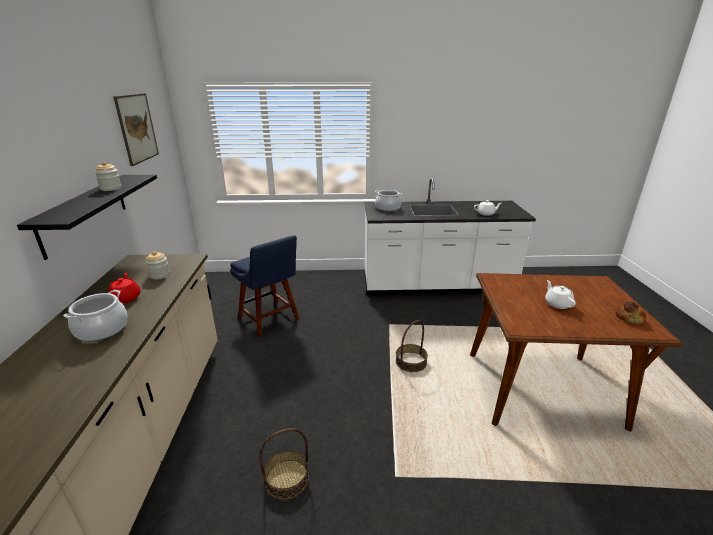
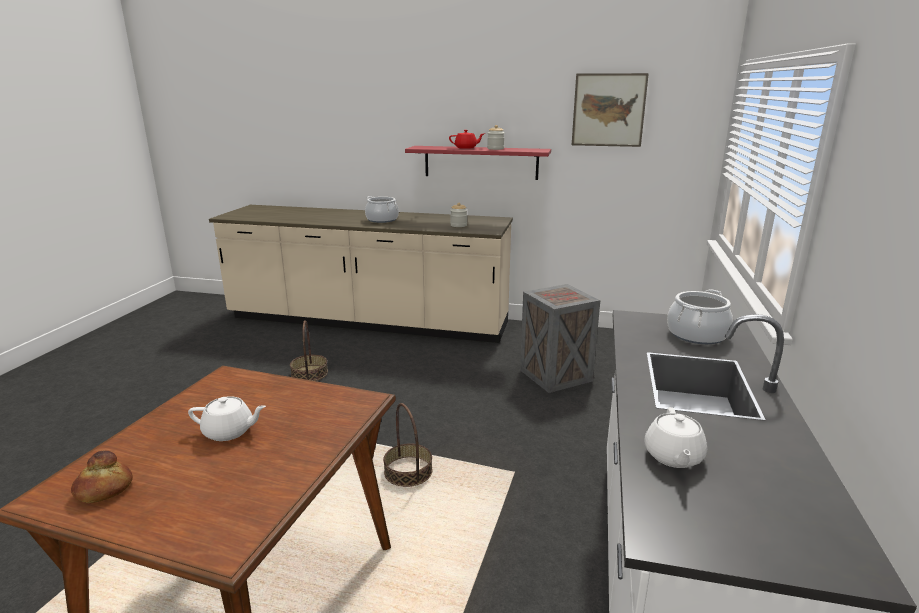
camera: 105 degrees right, 5 degrees down
(85, 213) = (481, 162): black shelf -> red shelf
(126, 298) = (424, 221): red teapot -> red teapot (466, 148)
(270, 319) = (554, 375): blue chair -> crate

